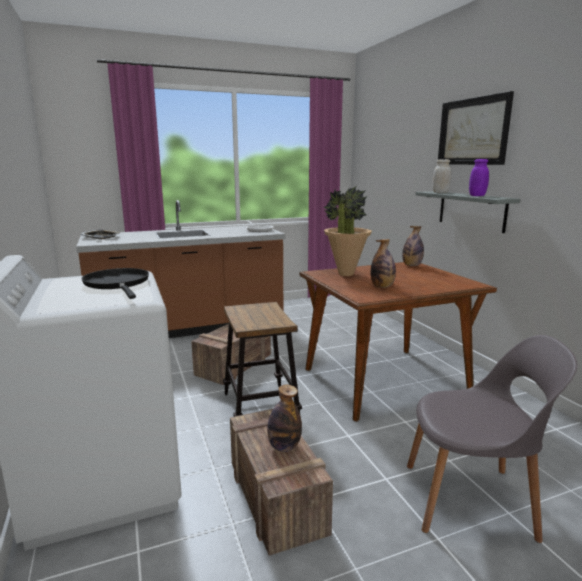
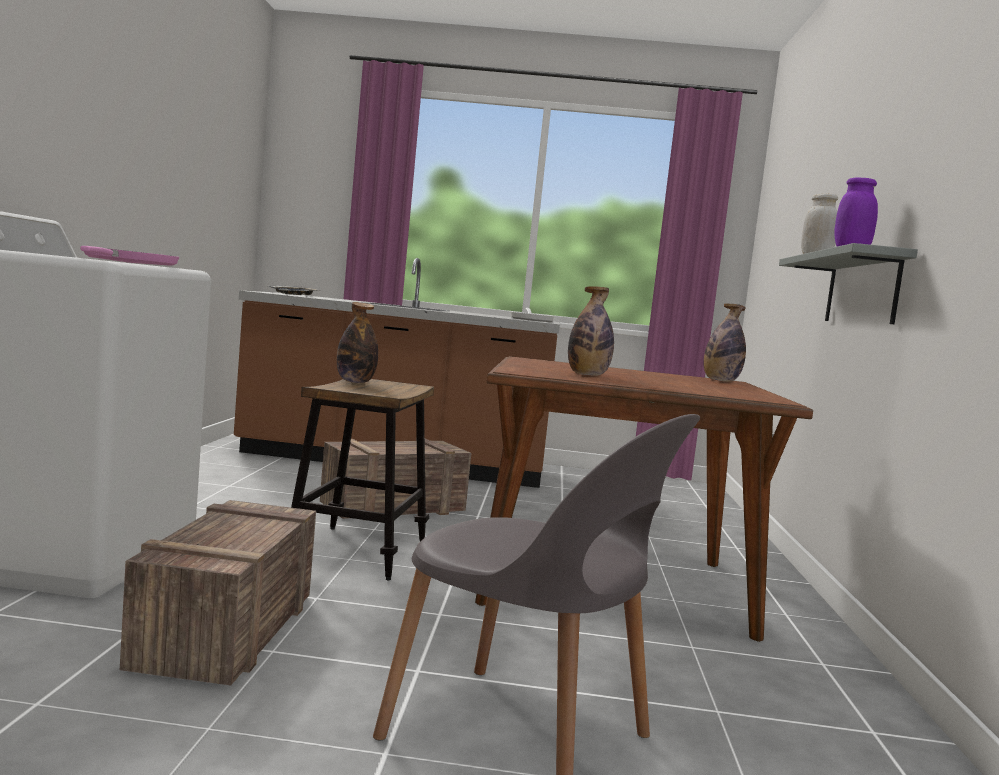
camera: 25 degrees right, 10 degrees down
(118, 284) = (128, 262): black frying pan -> pink frying pan
(284, 447) = (241, 535): bottle -> bottle (355, 382)
(345, 274) = (569, 365): potted plant -> none
(473, 131) = (877, 139): picture -> none

